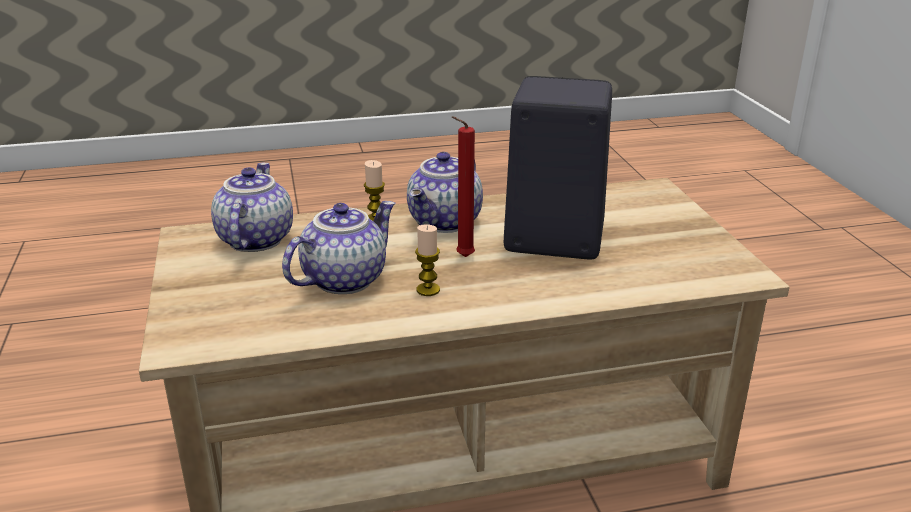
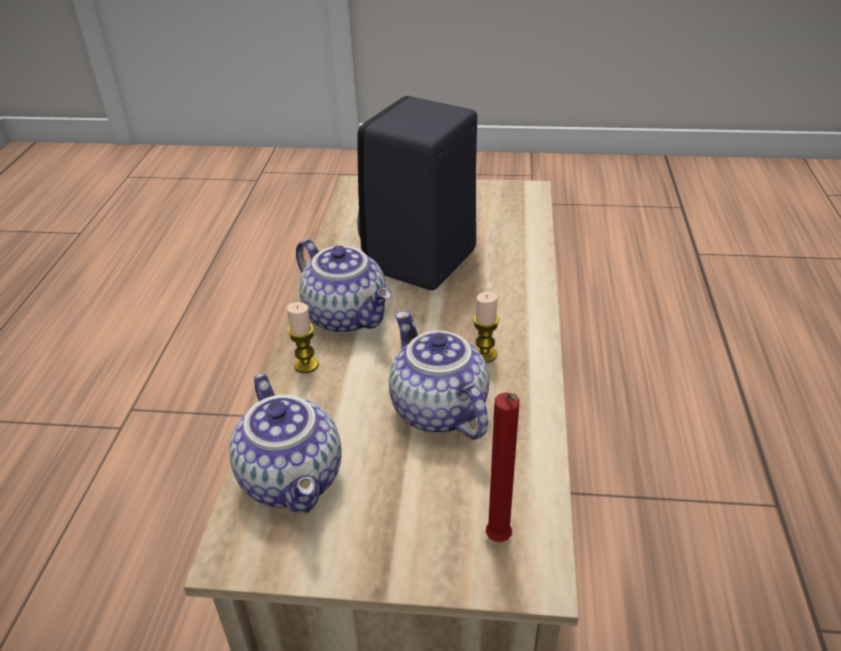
camera: 70 degrees left, 10 degrees up
(254, 240) = (294, 479): teapot -> teapot turned 135 degrees counterclockwise
(462, 257) = (430, 320): red candle -> red candle (499, 541)

